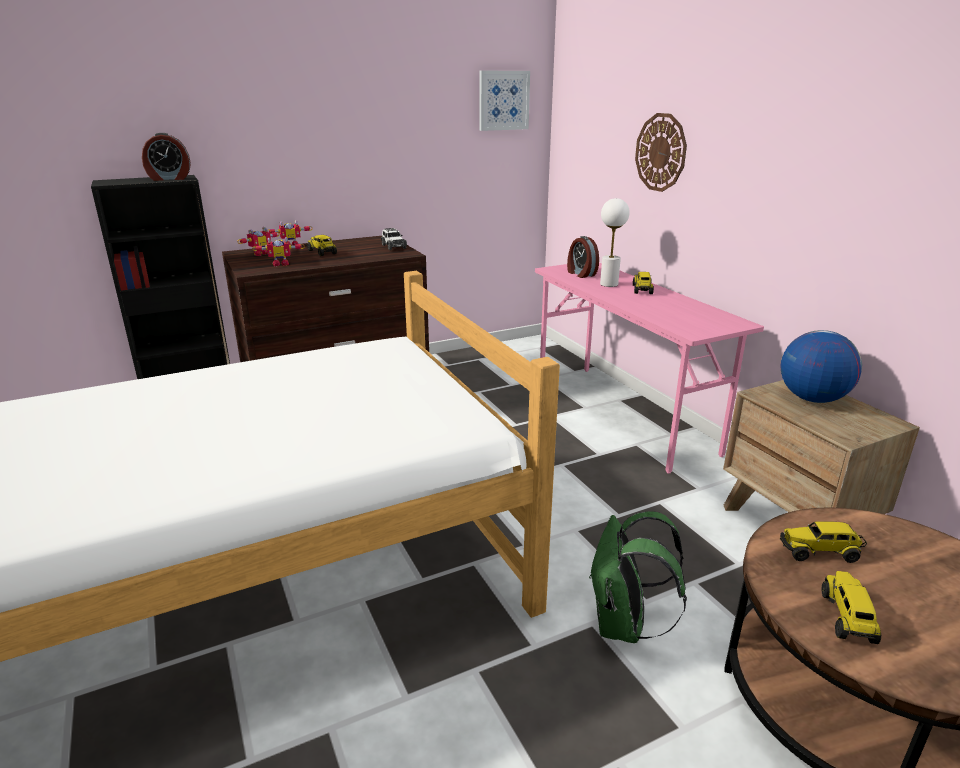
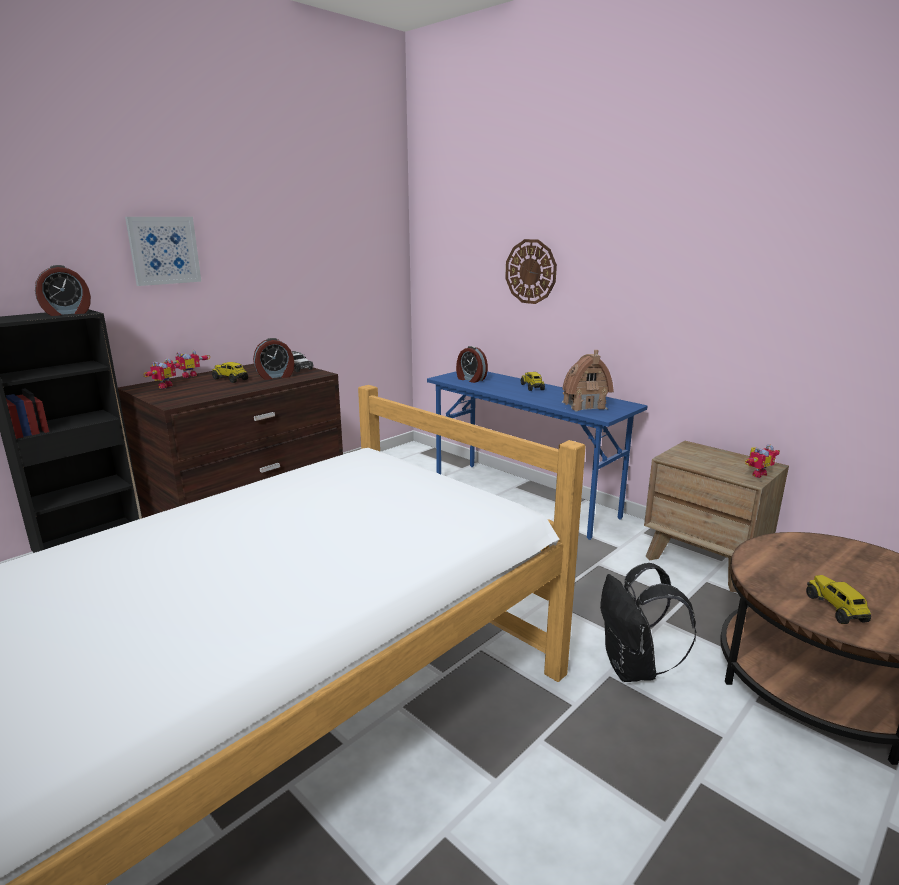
camera: 20 degrees left, 5 degrees down
(281, 264) = (199, 393): toy robot -> toy robot (756, 474)
(365, 253) = (275, 376): none -> alarm clock
(503, 100) = (371, 231): picture -> picture (164, 250)
(609, 284) = (502, 385): white table lamp -> none
(622, 414) = (524, 498): pink desk -> blue desk
(623, 625) = (633, 669): green backpack -> black backpack
(682, 318) = (584, 405): none -> toy house
(812, 398) = (706, 456): globe -> none
(819, 552) = (783, 567): toy truck -> none

